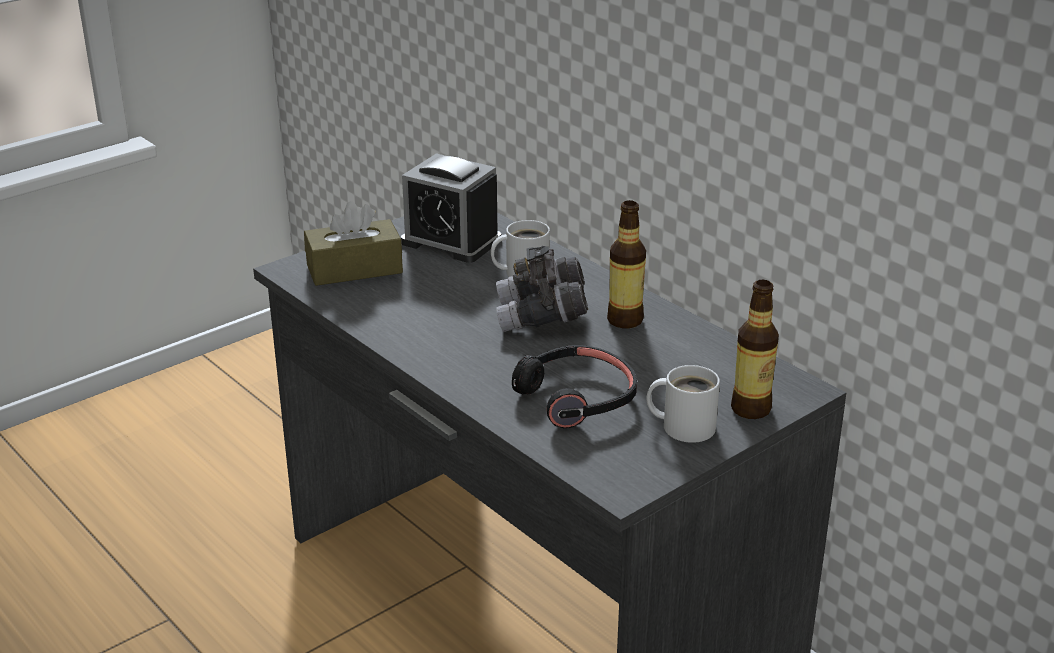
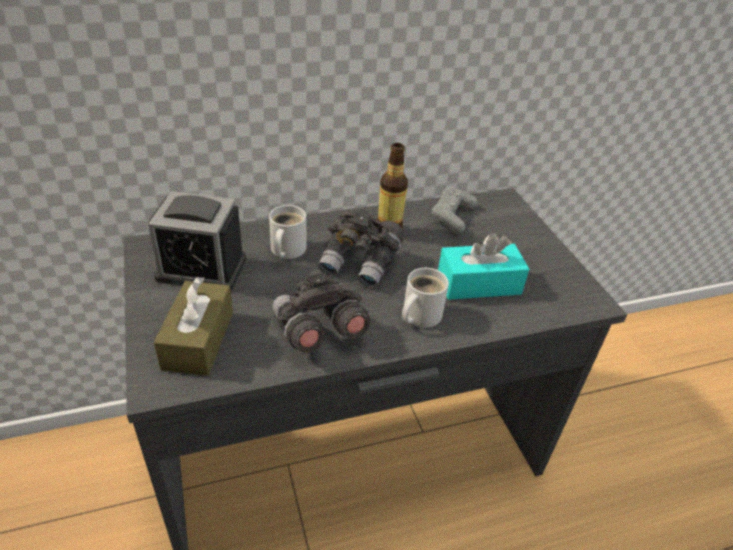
camera: 70 degrees left, 10 degrees up
(410, 320) = (318, 332): none -> grey binoculars
(451, 241) = (201, 268): alarm clock -> alarm clock turned 45 degrees clockwise
(577, 397) = (478, 284): black headphones -> turquoise tissue box
(684, 426) = (530, 253): white mug -> white mug (418, 315)
(706, 356) = (452, 216): none -> grey game controller
(751, 409) = (520, 223): bottle -> none

